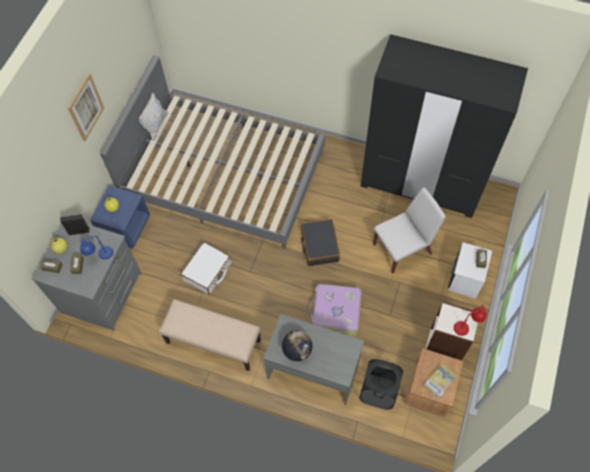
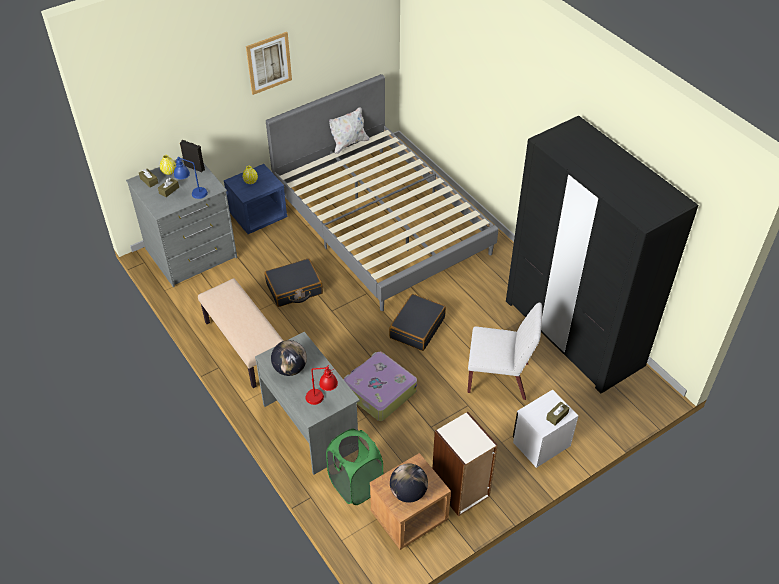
camera: 35 degrees right, 15 degrees down
(207, 271) = (294, 288): white suitcase -> black suitcase
(378, 392) = (355, 484): black laundry basket -> green laundry basket
(439, 381) = (408, 492): book -> globe
(467, 325) = (472, 447): red table lamp -> red table lamp (322, 398)

